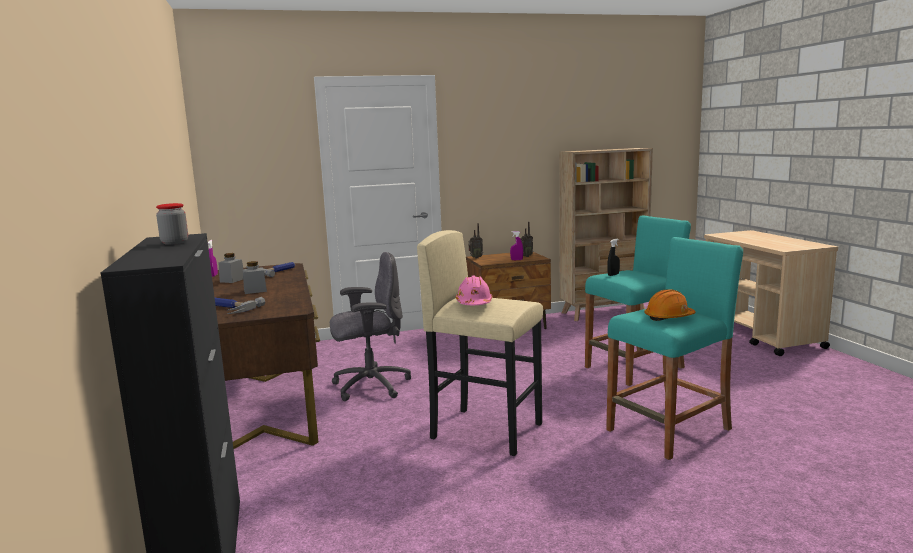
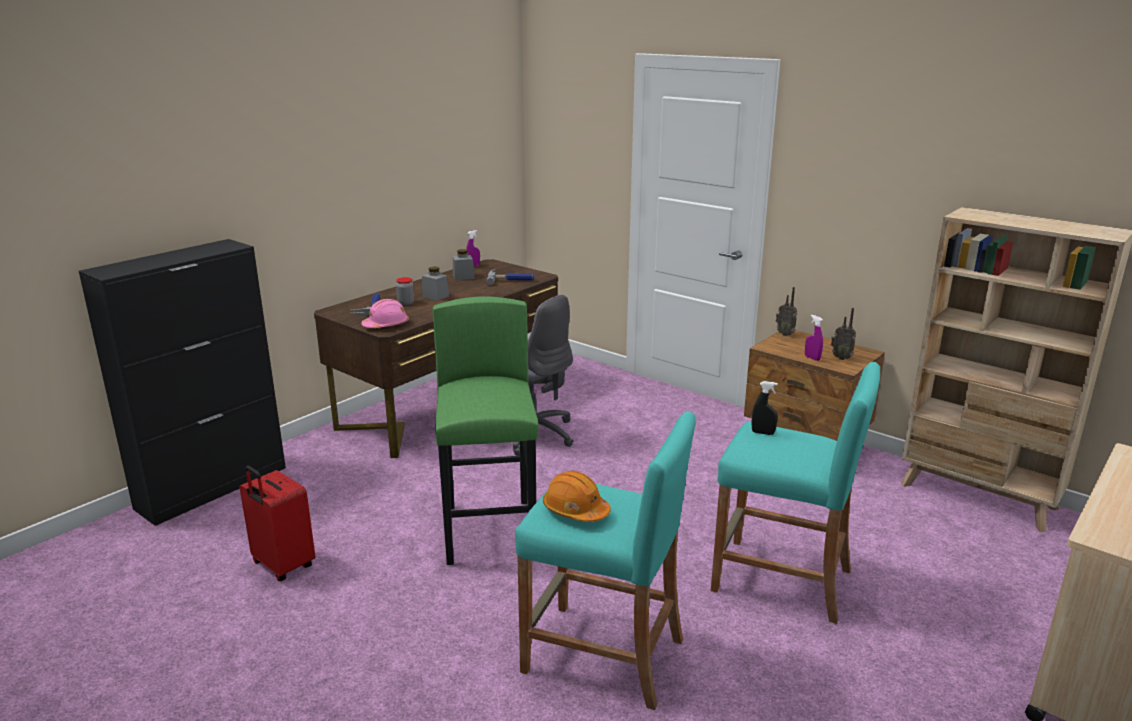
camera: 55 degrees right, 10 degrees up
(174, 242) = (199, 252): jar -> jar (406, 303)
(426, 534) = (282, 566): none -> red suitcase
(474, 303) = (469, 389): pink hard hat -> pink hard hat (386, 325)
(486, 431) = (491, 531): beige stool -> green stool

